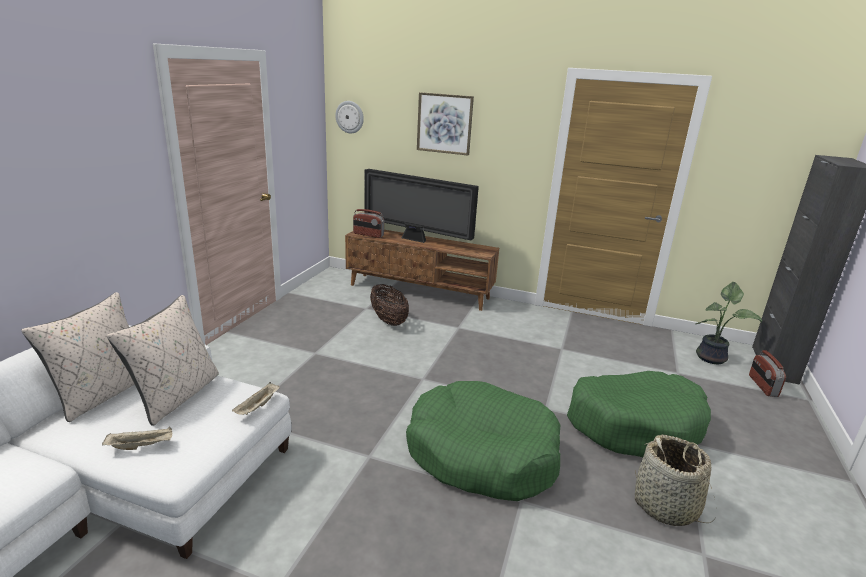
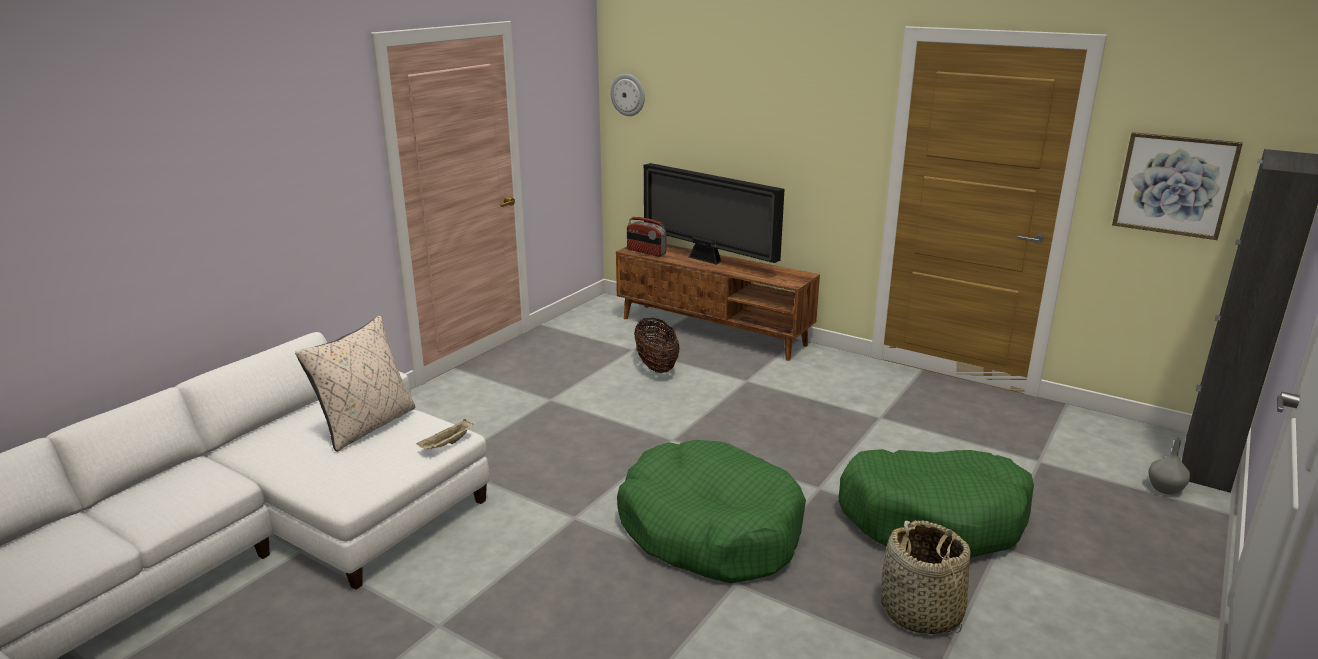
camera: 15 degrees right, 0 degrees up
(104, 393) = (298, 417): beige pillow -> none
(141, 446) = (322, 469): beige tray -> none
(444, 123) = (746, 103): picture -> picture (1174, 185)
(712, 358) = (1108, 446): potted plant -> none
(762, 386) = (1165, 489): radio -> grey vase

